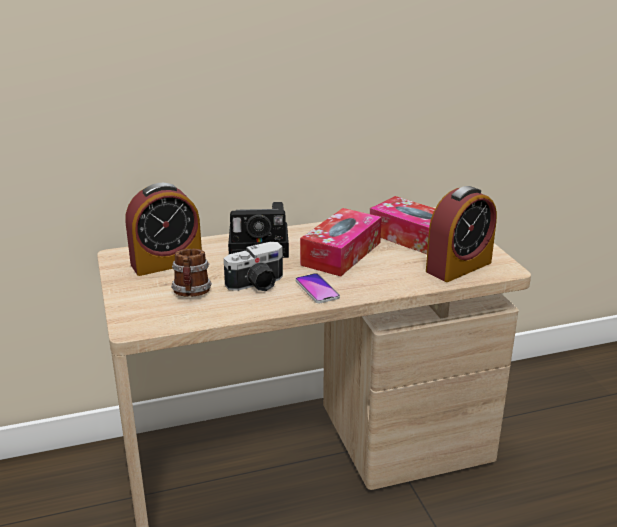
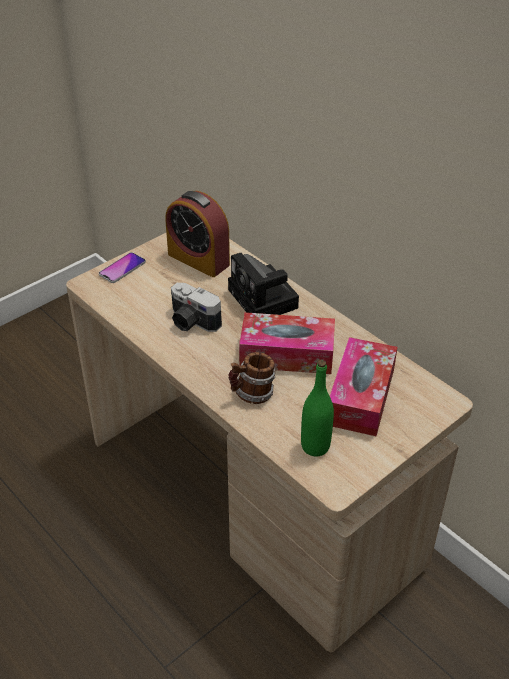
camera: 65 degrees right, 15 degrees up
(192, 293) = (155, 292): mug -> mug (252, 395)
(317, 289) = (205, 359): phone -> phone (122, 268)
(458, 267) = (315, 446): alarm clock -> green bottle

